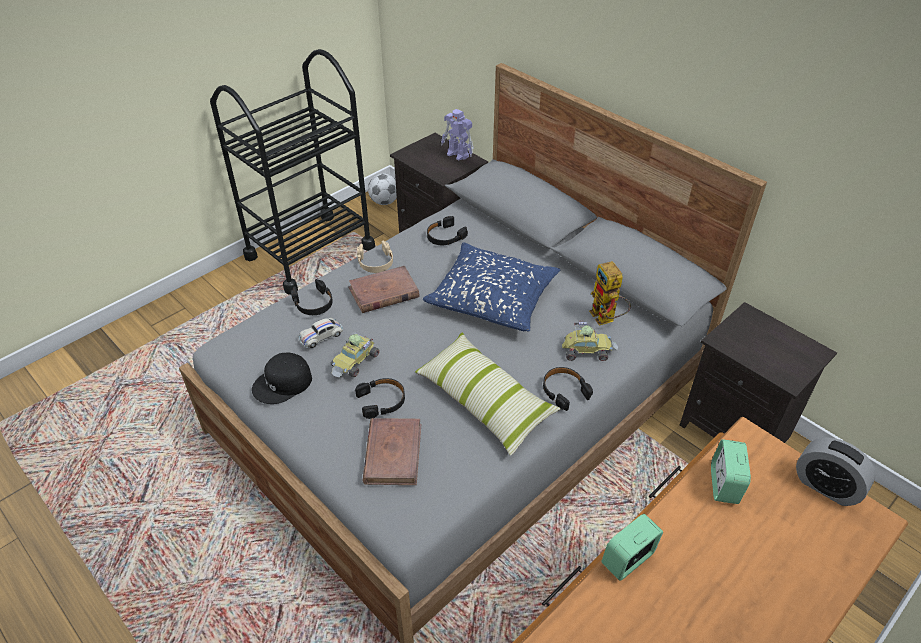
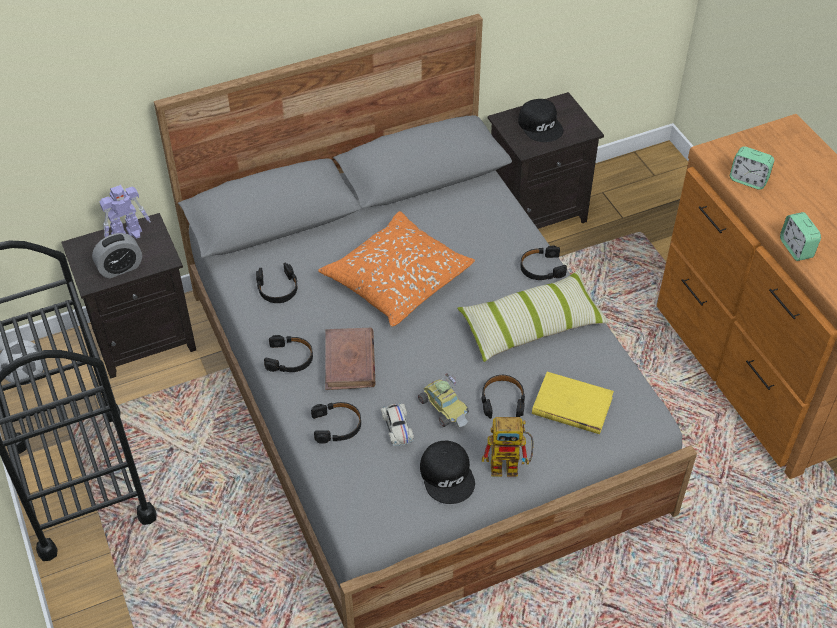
camera: 70 degrees left, 5 degrees up
(375, 262) = (290, 358): beige headphones -> black headphones
(393, 453) = (571, 406): brown book -> yellow book
(493, 298) = (397, 279): blue pillow -> orange pillow
(586, 350) = (499, 237): toy car -> none
(606, 319) = (466, 210): toy robot -> toy robot (510, 465)
(765, 342) = (541, 125): none -> black cap
(826, 486) = (762, 135): alarm clock -> alarm clock (120, 268)

